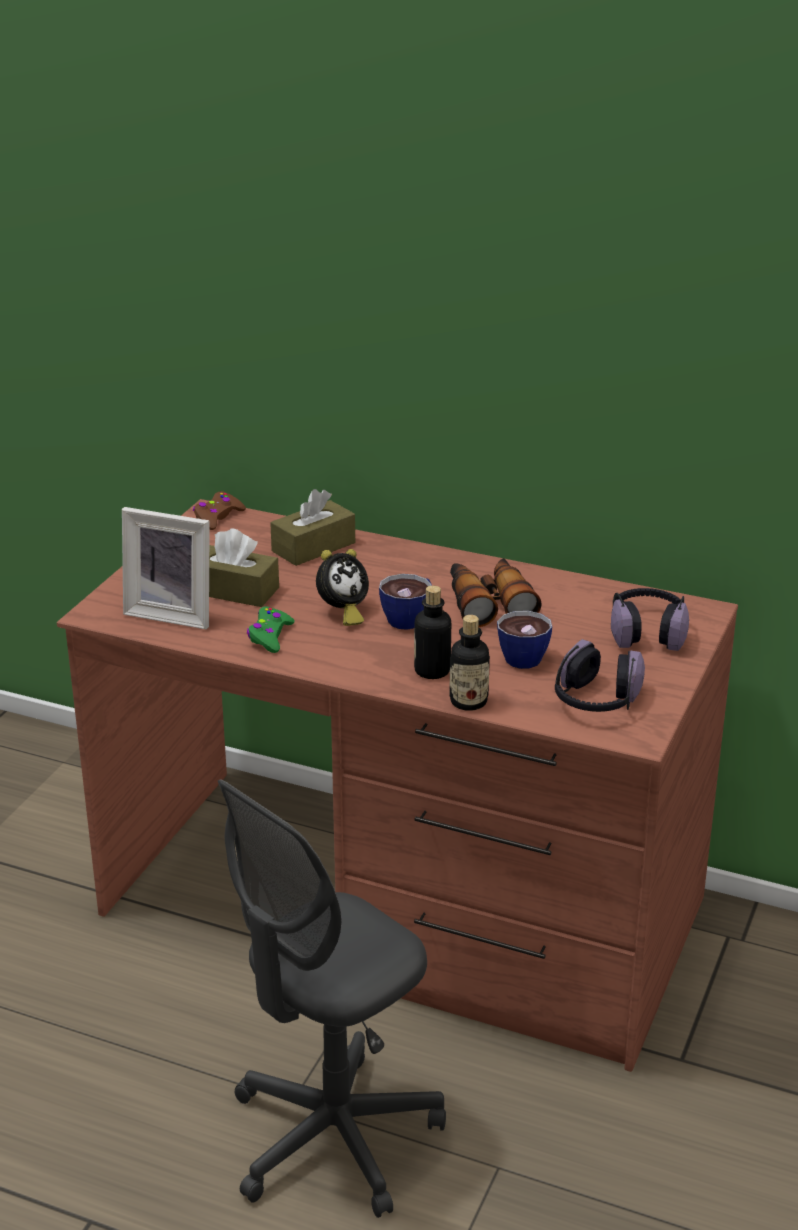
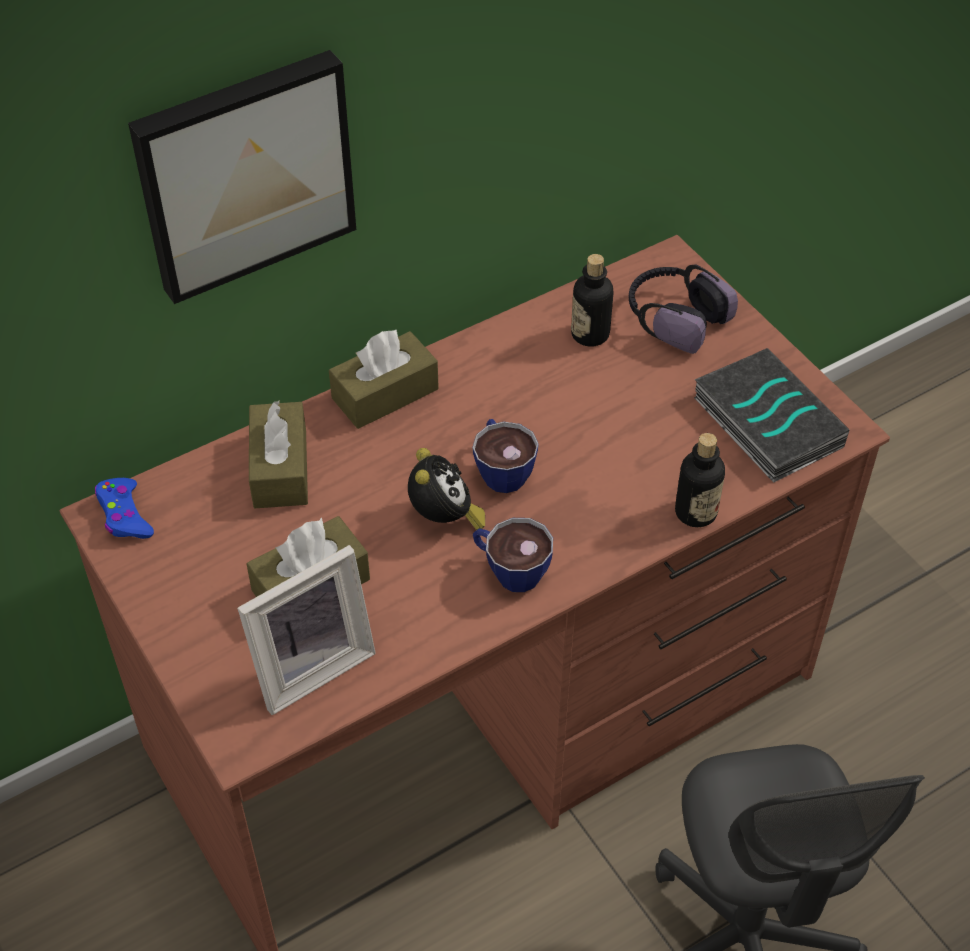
camera: 55 degrees left, 20 degrees up
(217, 517) = (124, 515): brown game controller -> blue game controller
(270, 636) = (438, 603): green game controller -> none
(368, 314) = (244, 173): none -> picture
(421, 556) = (385, 394): none -> brown tissue box
(432, 671) = (617, 508): bottle -> bottle (590, 334)
(489, 603) = (526, 395): binoculars -> none
(522, 655) = (643, 427): cup -> cup (509, 570)
(595, 701) = (764, 422): headphones -> book

